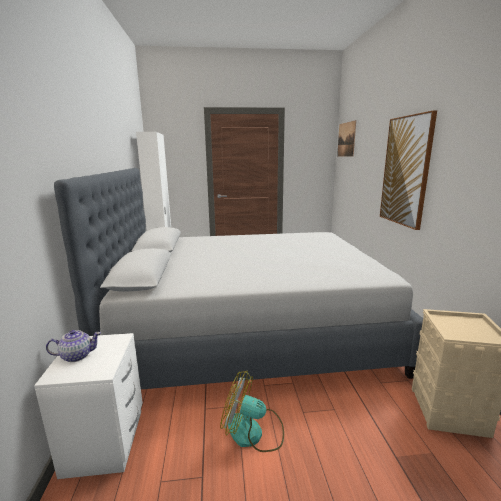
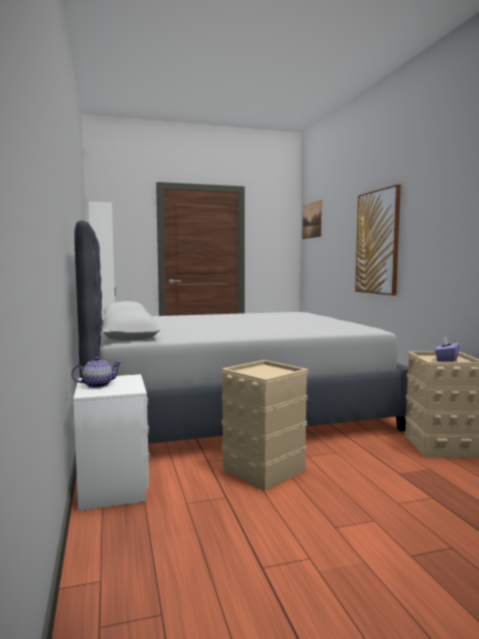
camera: 10 degrees left, 10 degrees down
(253, 432) = (264, 470): fan -> beige storage box
(468, 330) = (446, 360): none -> purple tissue box

